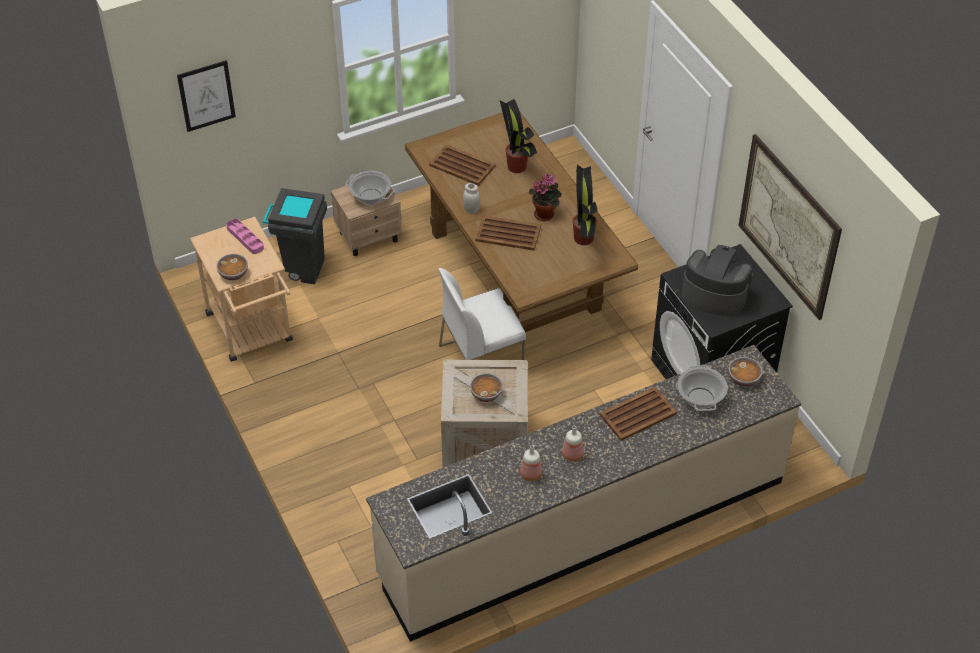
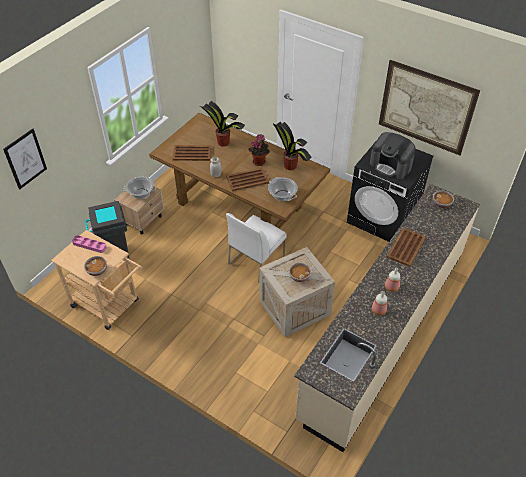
camera: 30 degrees left, 0 degrees up
(700, 398) = (429, 224): cooking pot -> cooking pot (282, 195)
(714, 294) = (391, 165): coffee machine -> coffee machine turned 135 degrees counterclockwise

